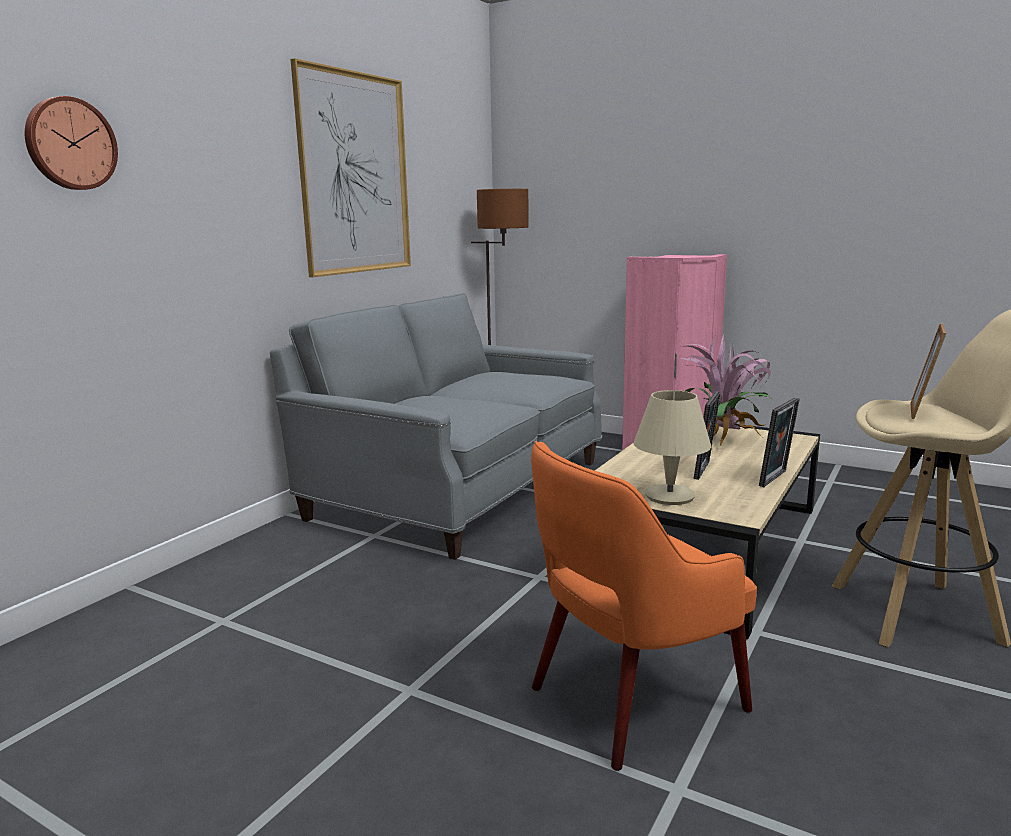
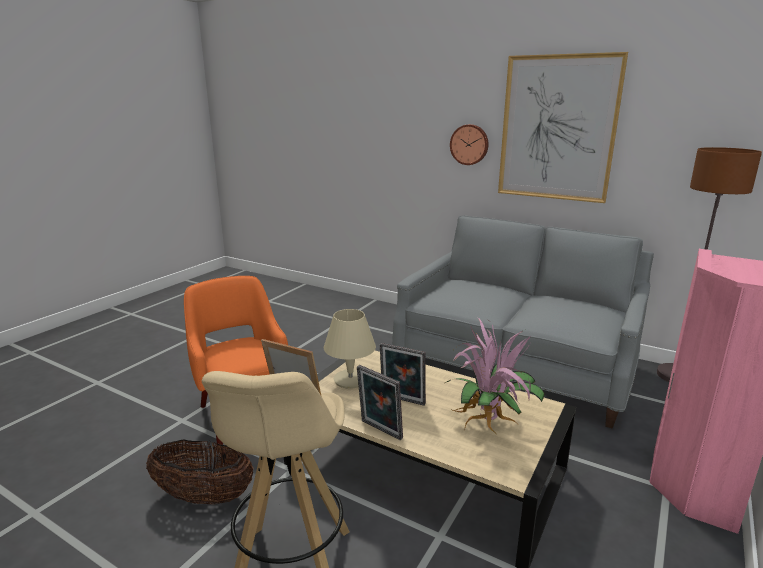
camera: 90 degrees right, 5 degrees up
(70, 144) = (379, 115): wall clock -> wall clock (469, 144)
(865, 702) = (203, 496): none -> basket

